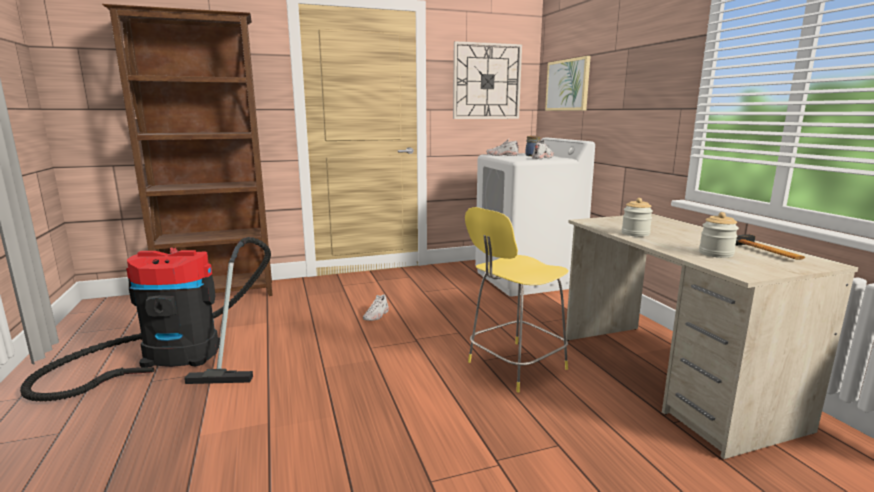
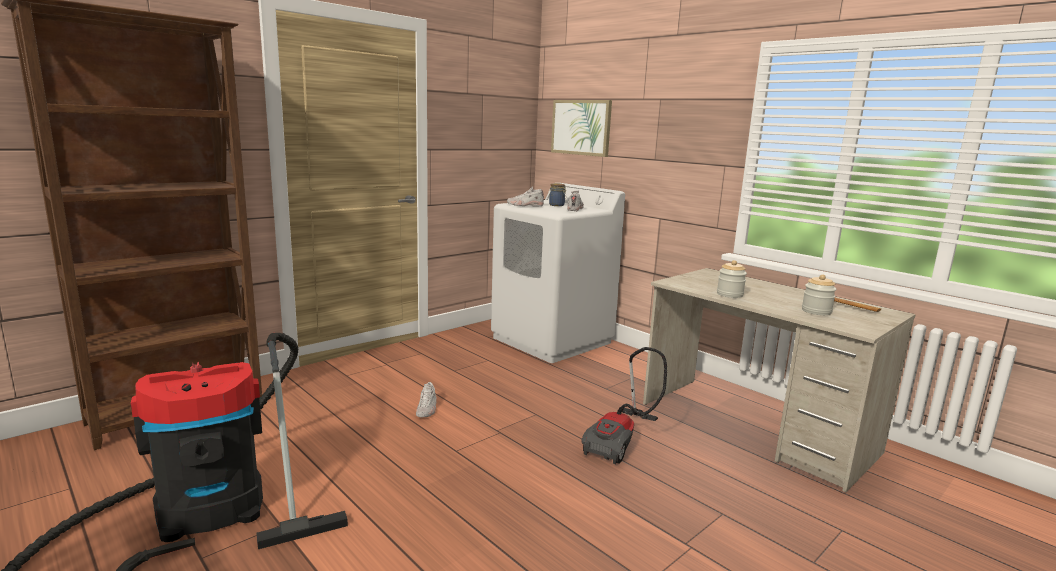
camera: 25 degrees left, 0 degrees up
(486, 81) = (489, 117): wall clock -> none
(514, 366) = (621, 442): yellow stool -> vacuum cleaner

